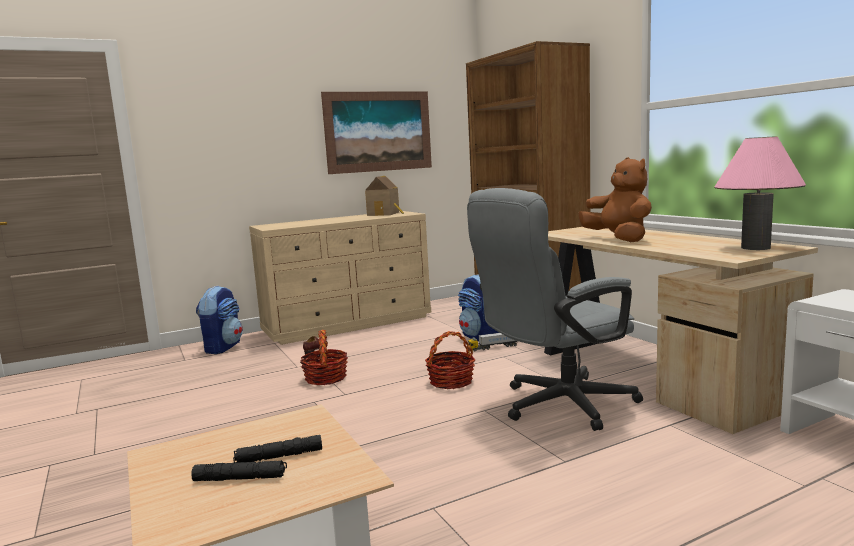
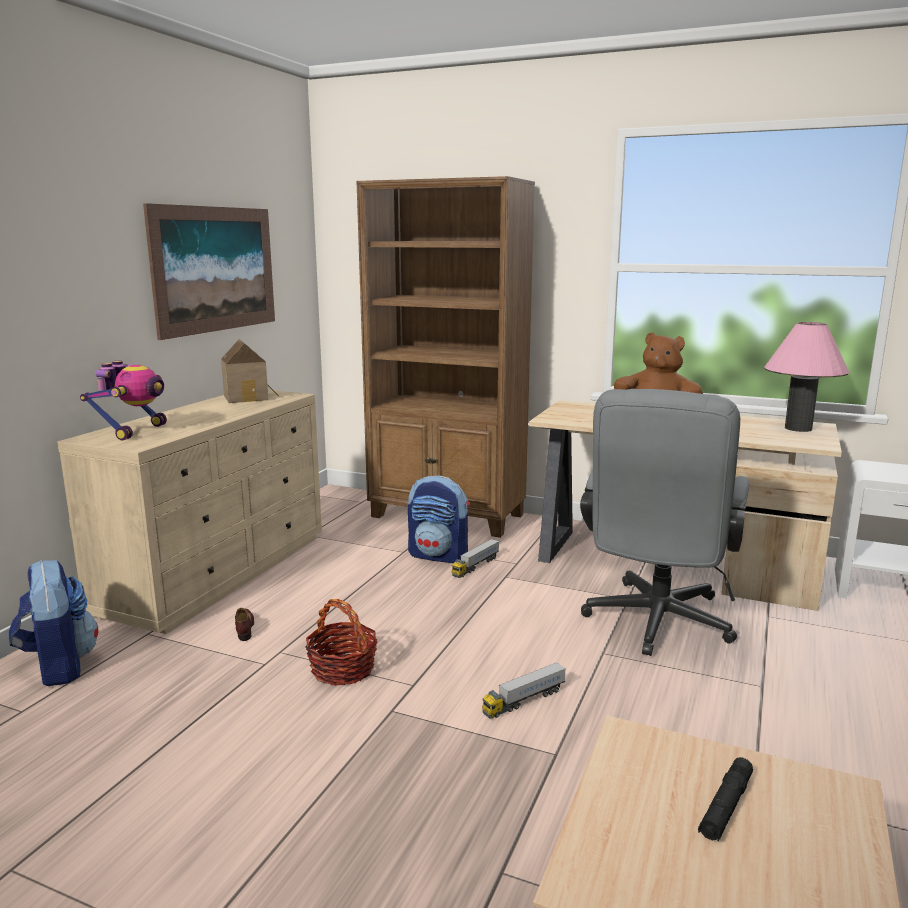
camera: 40 degrees left, 5 degrees up
(240, 478) = (755, 857): black flashlight -> none
(287, 224) = (134, 431): none -> toy robot
(387, 418) = (524, 701): none -> toy truck
(451, 381) = (507, 626): basket -> none

